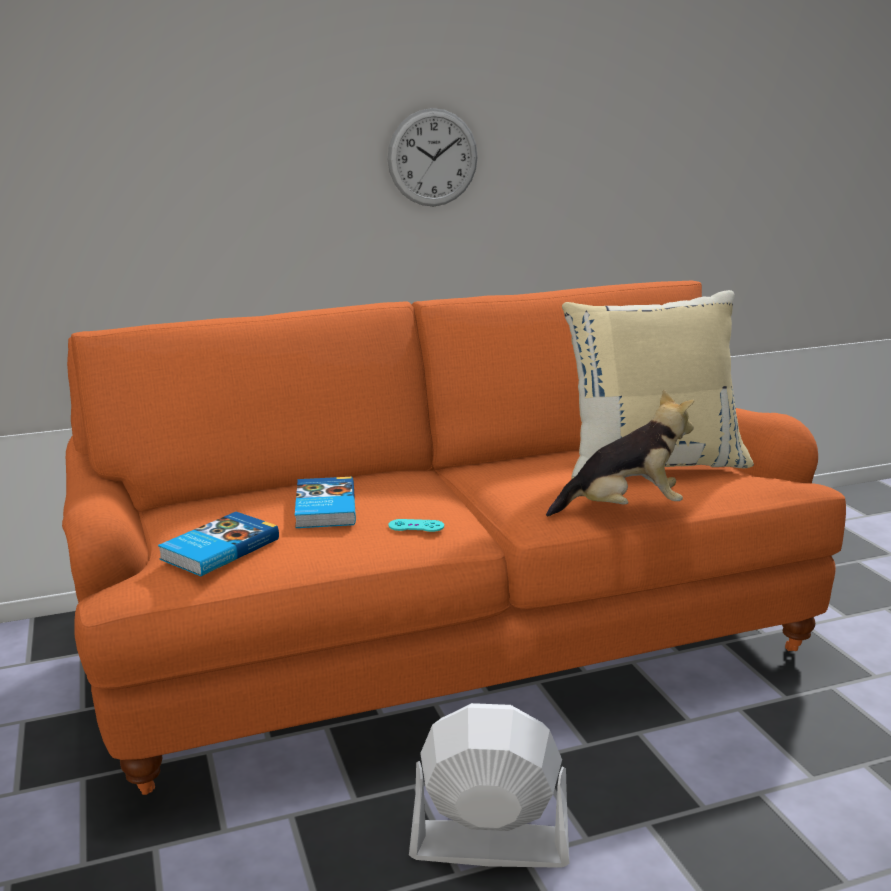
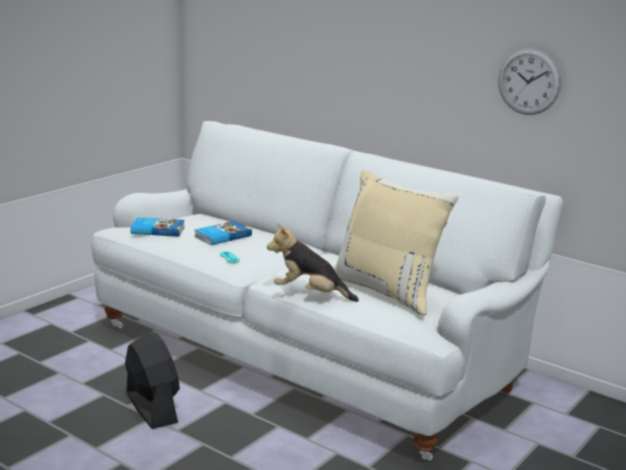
camera: 55 degrees right, 0 degrees up
(433, 158) = (417, 68): wall clock -> wall clock (529, 81)
(447, 637) = (308, 353): orange sofa -> white sofa
(488, 844) = (151, 407): white fan -> black fan
(624, 509) = (309, 294): plush toy -> plush toy turned 150 degrees clockwise

